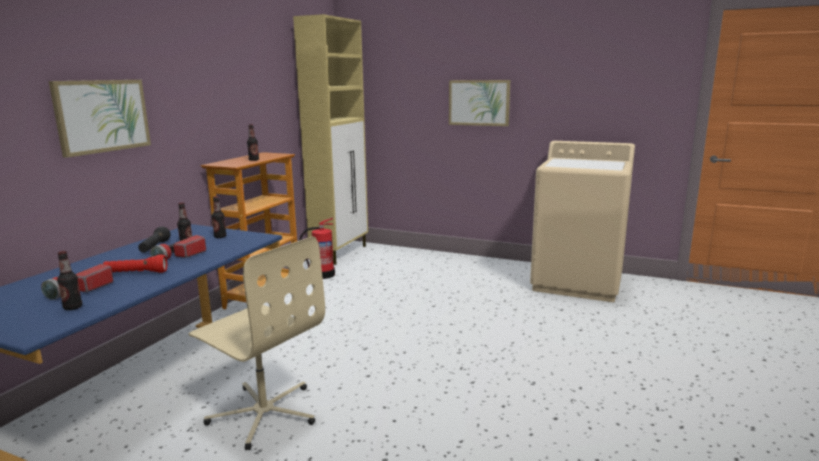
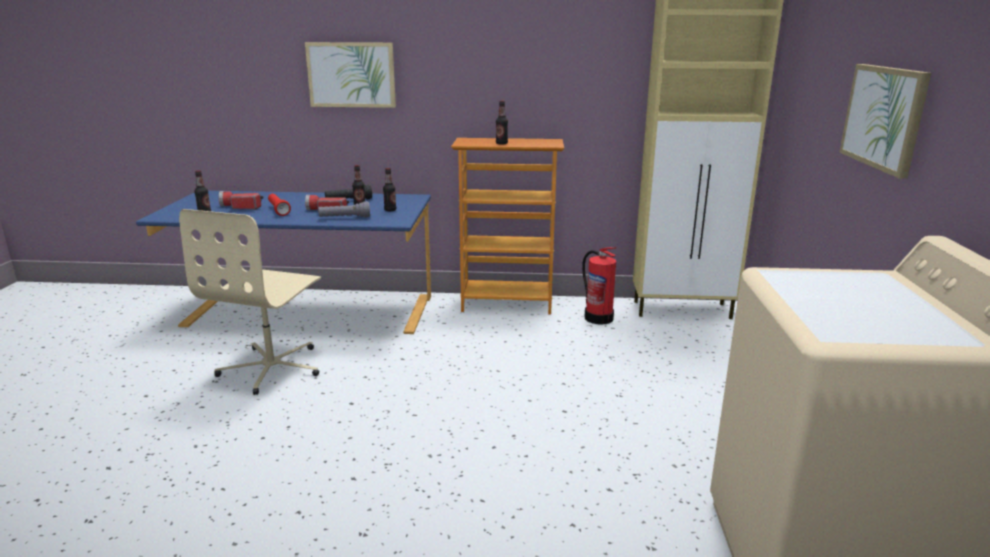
camera: 70 degrees right, 5 degrees up
(218, 251) = (345, 218): none -> grey flashlight

